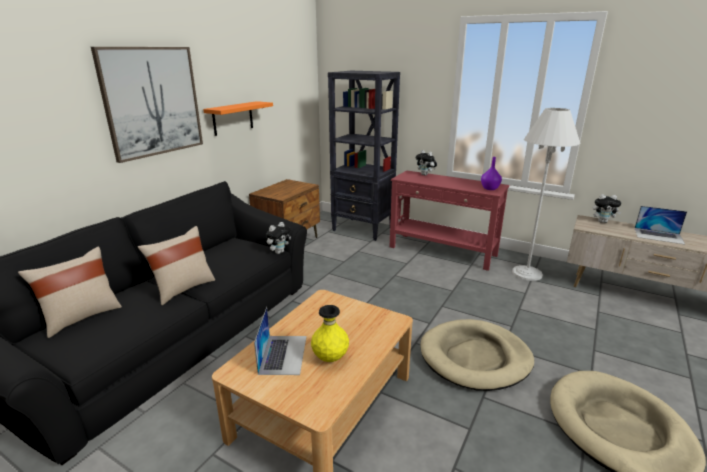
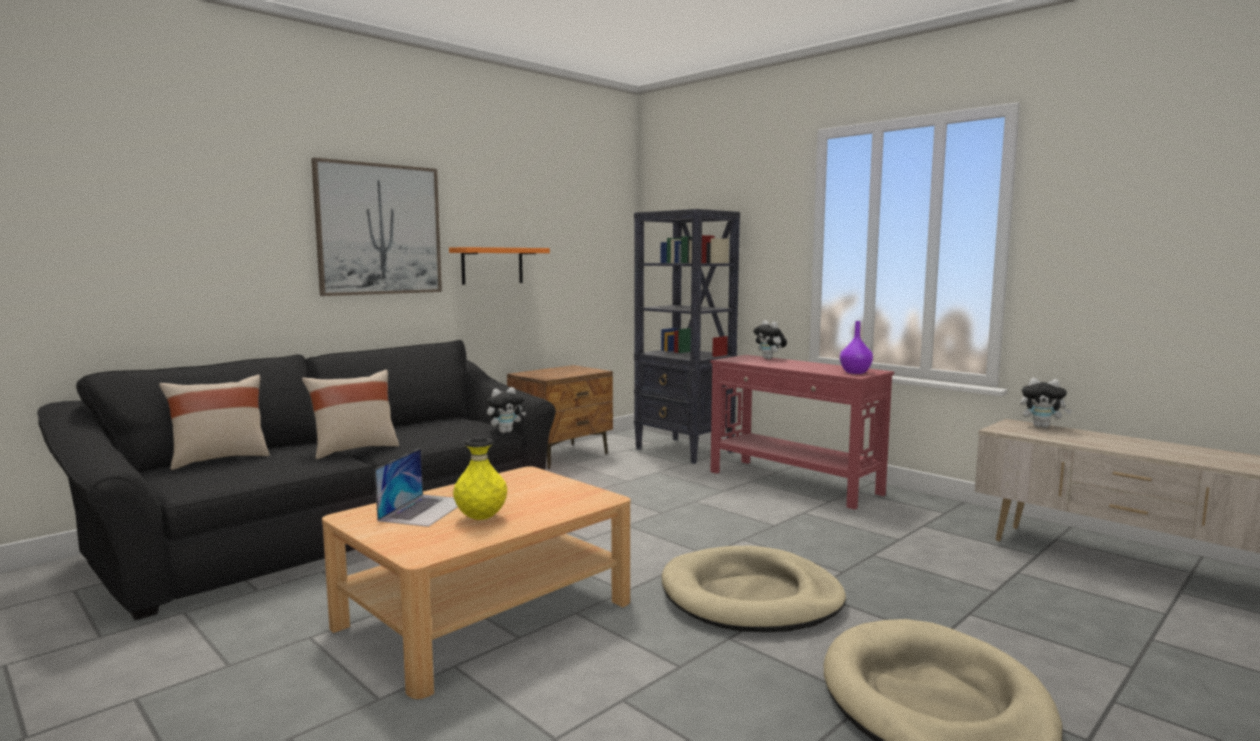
camera: 15 degrees right, 15 degrees down
(527, 273) = (921, 518): white floor lamp -> none
(658, 236) = (1130, 445): laptop -> none

